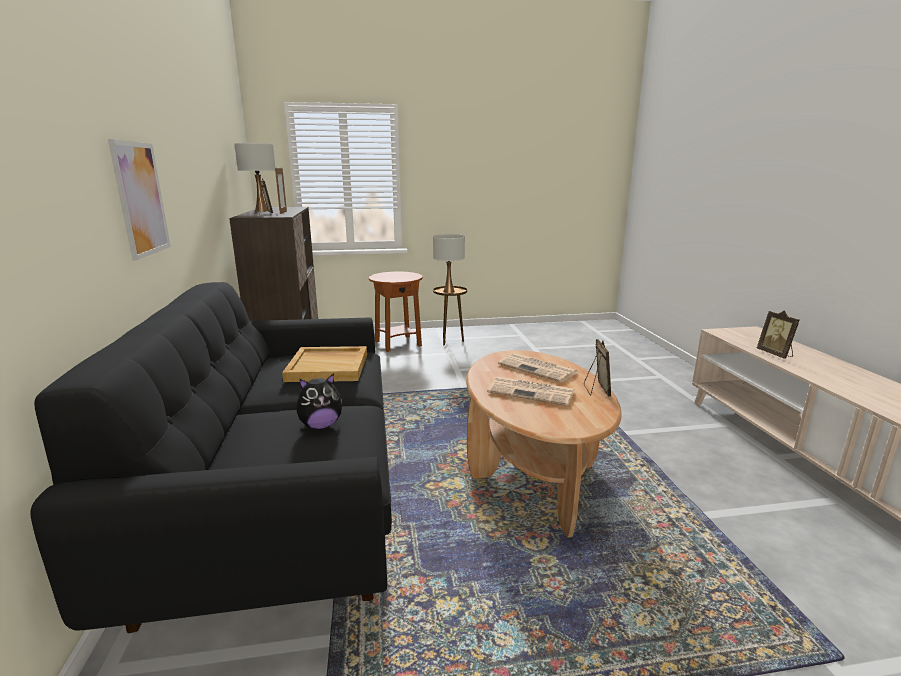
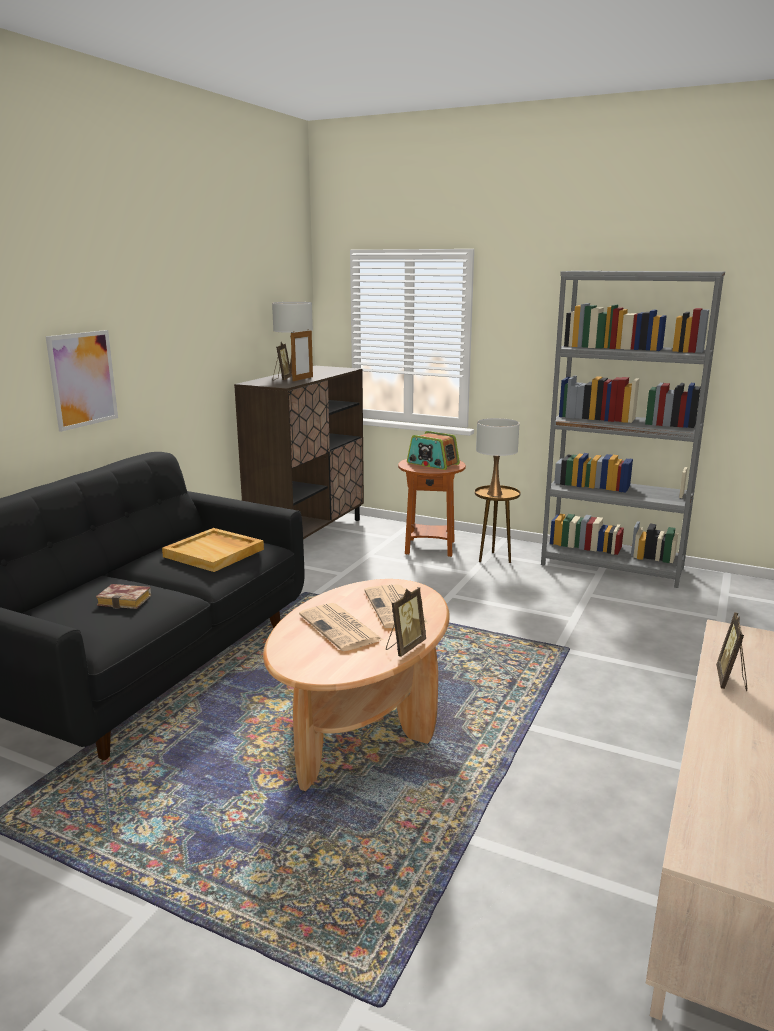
camera: 35 degrees right, 0 degrees up
(321, 425) = (127, 600): plush toy -> book
(396, 276) = (432, 464): none -> radio
(523, 330) = (612, 566): none -> grey bookcase

